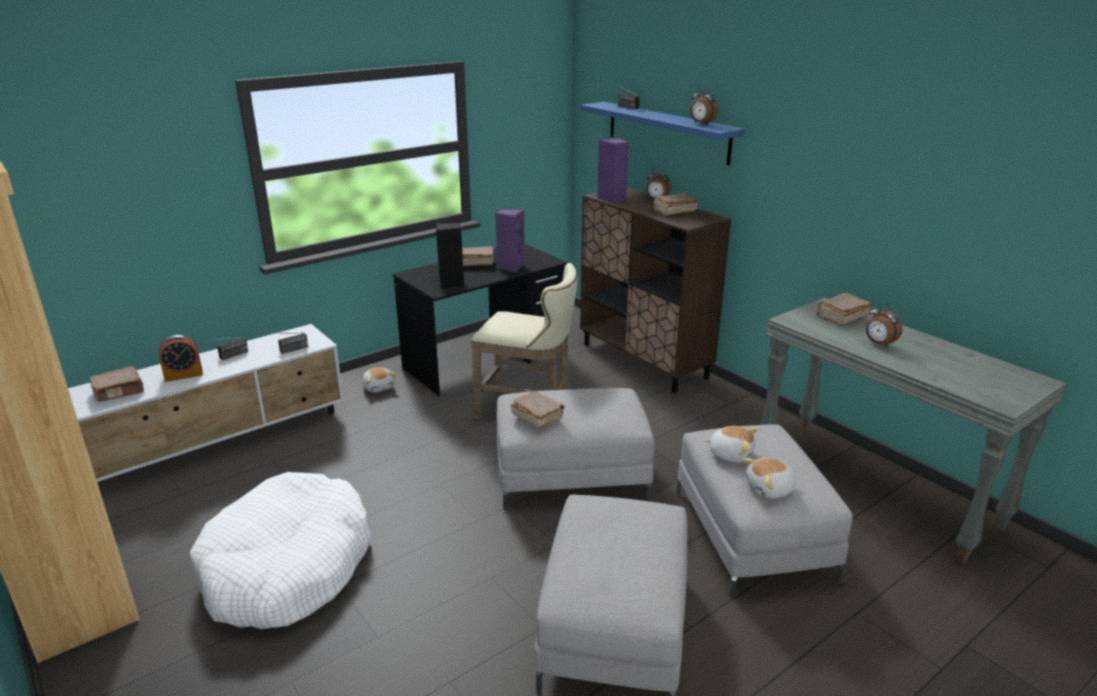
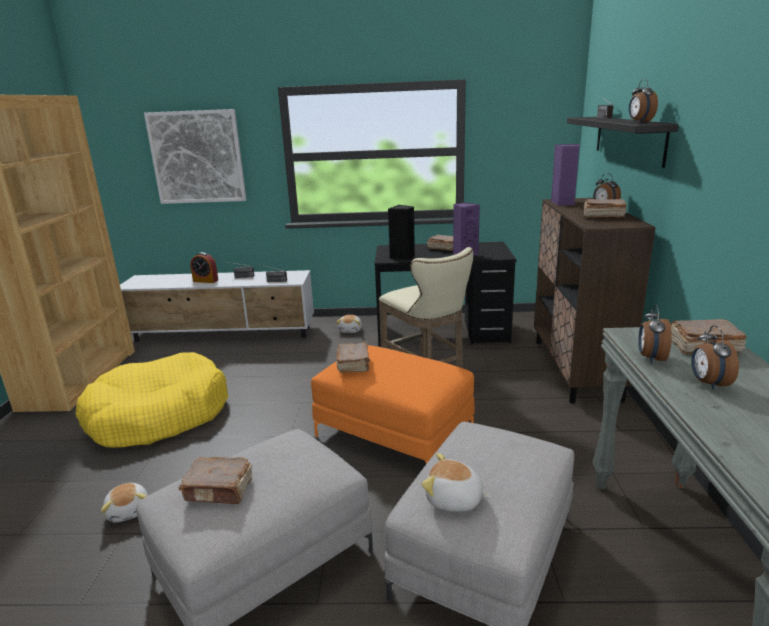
camera: 40 degrees right, 5 degrees down
(114, 192) = (197, 157): none -> picture
(119, 392) = (167, 281): brown book -> brown book (219, 490)
(287, 567) = (158, 415): white dog bed -> yellow dog bed
(571, 474) = (394, 432): grey ottoman -> orange ottoman
(667, 132) = (628, 138): blue shelf -> black shelf
(731, 454) = (465, 452): plush toy -> plush toy (129, 511)
(828, 335) = (650, 358): none -> alarm clock

